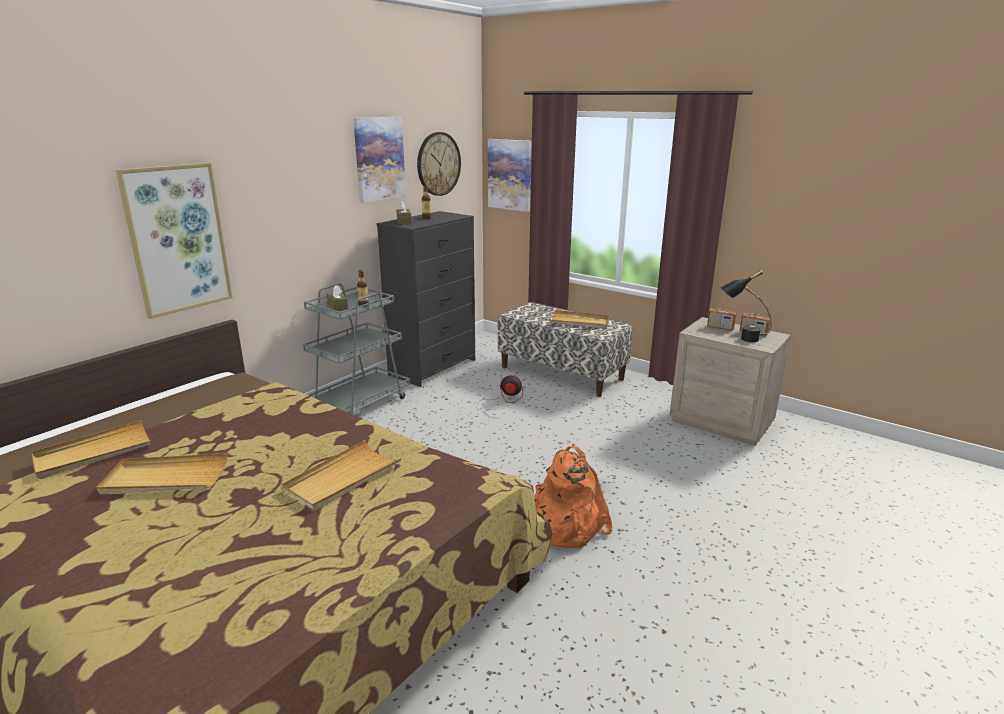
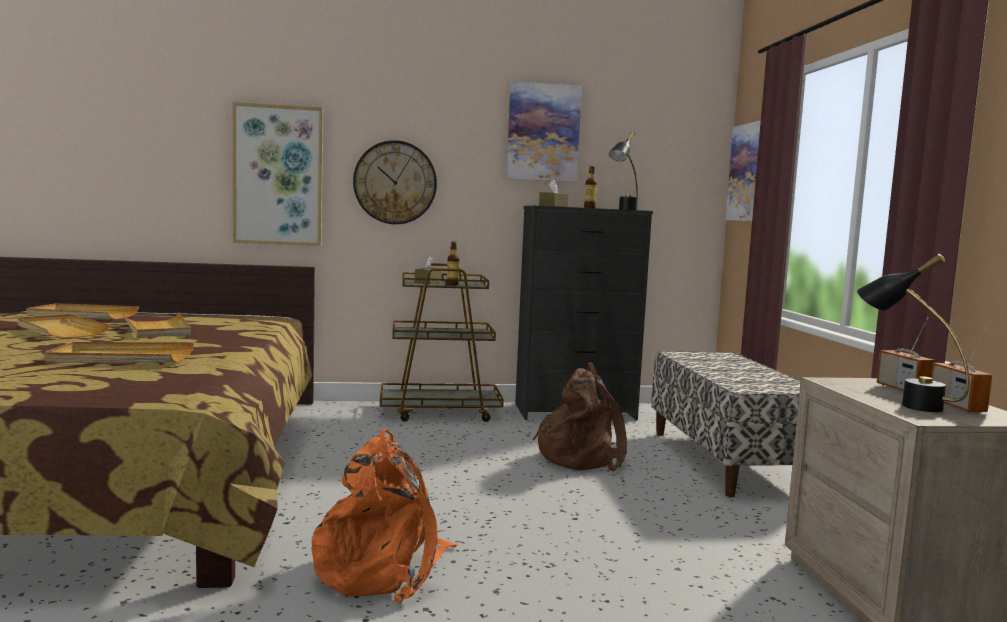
camera: 45 degrees right, 15 degrees down
(359, 403) = (440, 412): grey cart -> brown cart
(438, 164) = (643, 152): wall clock -> wall clock (395, 182)
(448, 215) = (624, 209): none -> black table lamp
(501, 402) = (581, 457): fan -> brown backpack
(579, 322) = (749, 375): beige tray -> beige tray (157, 329)

